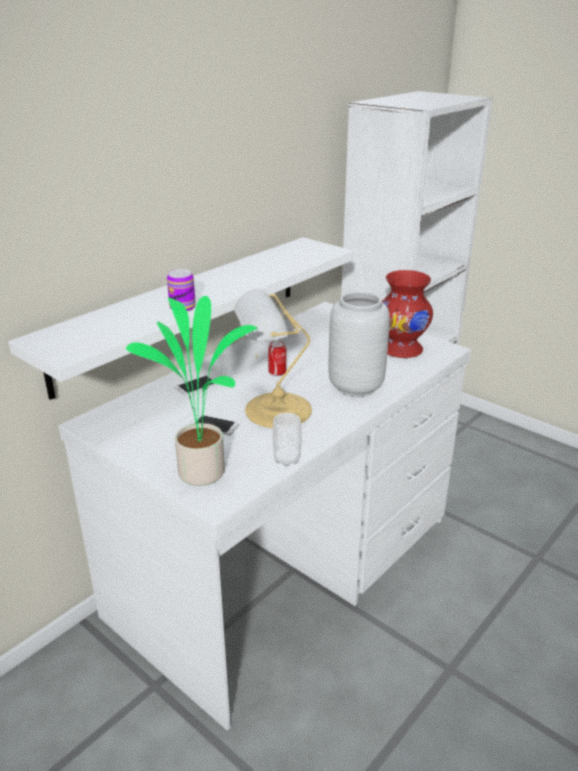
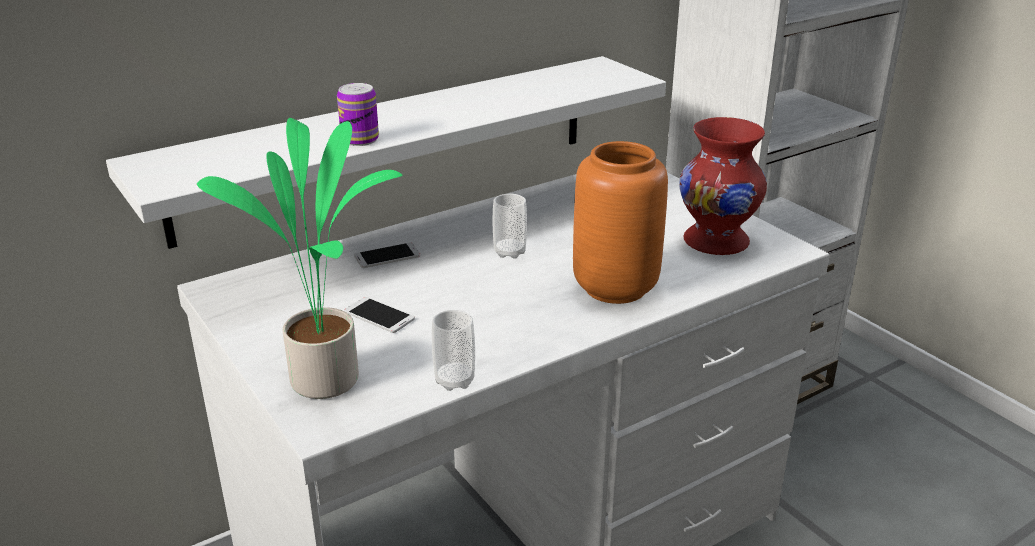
camera: 15 degrees right, 0 degrees up
(274, 411) = (475, 307): table lamp -> none
(277, 372) = (509, 252): can -> cup
(354, 386) = (613, 287): grey vase -> orange vase

